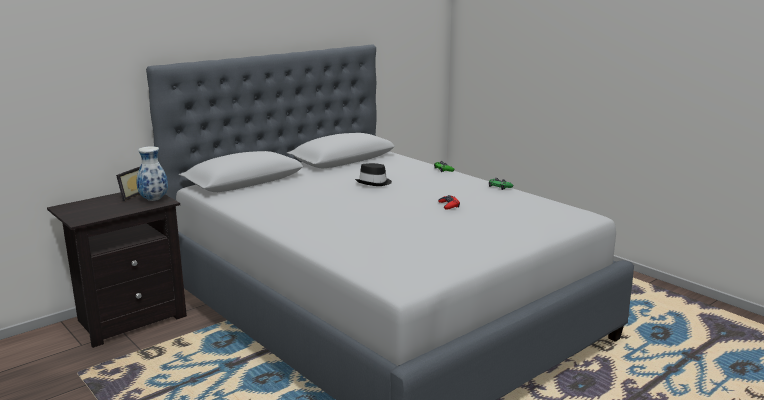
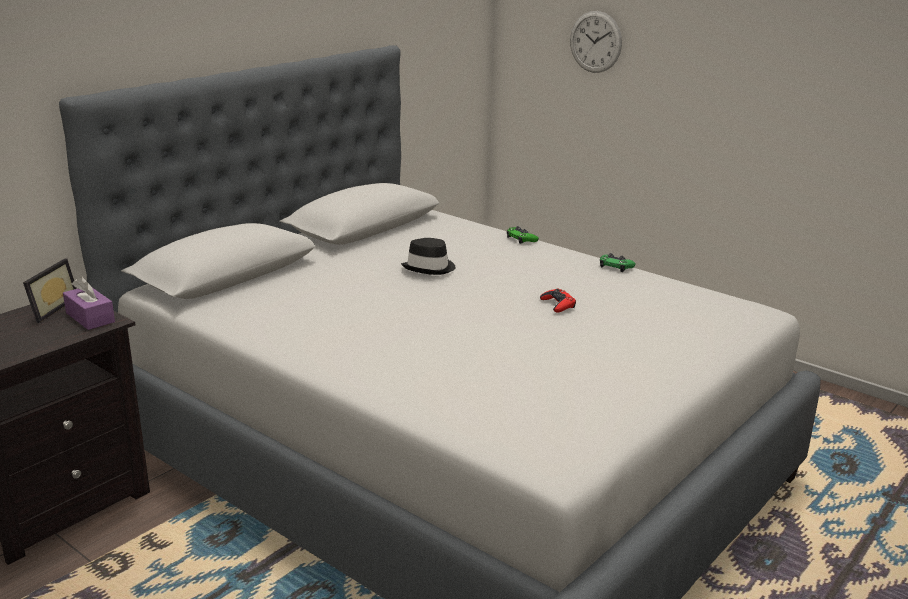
camera: 10 degrees left, 5 degrees up
(154, 199) = (90, 317): vase -> purple tissue box
(512, 44) = (595, 42): none -> wall clock

